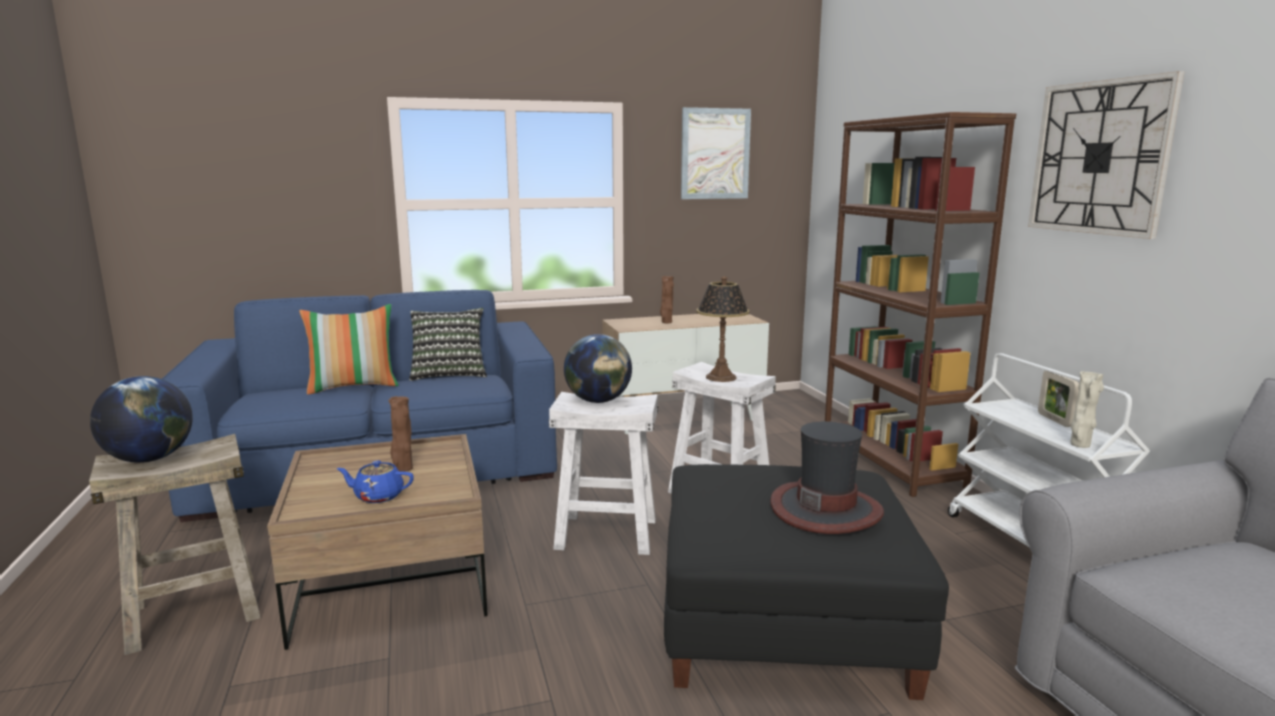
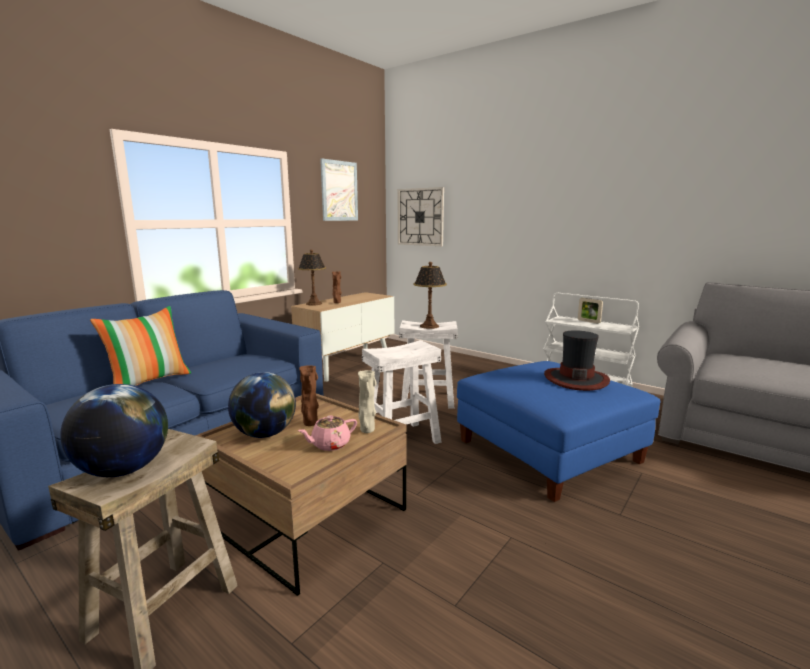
camera: 35 degrees left, 0 degrees up
(378, 496) = (330, 445): blue teapot -> pink teapot
(449, 374) = (214, 359): pillow -> none
(598, 401) = (394, 349): globe -> globe (265, 434)
(634, 320) = (313, 304): none -> table lamp
(785, 621) = (549, 451): black ottoman -> blue ottoman
(891, 461) = (482, 364): brown bookcase -> none
(1079, 445) = (617, 329): beige vase -> beige vase (367, 430)
(1099, 158) = (596, 190): wall clock -> wall clock (420, 217)

